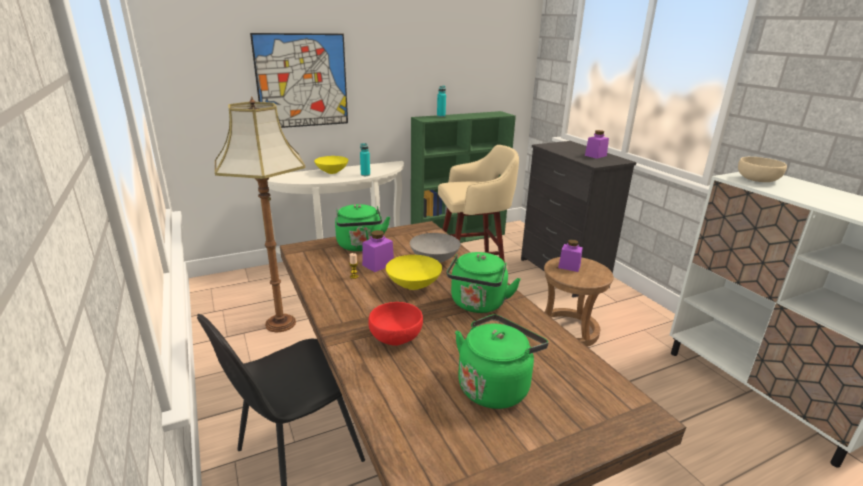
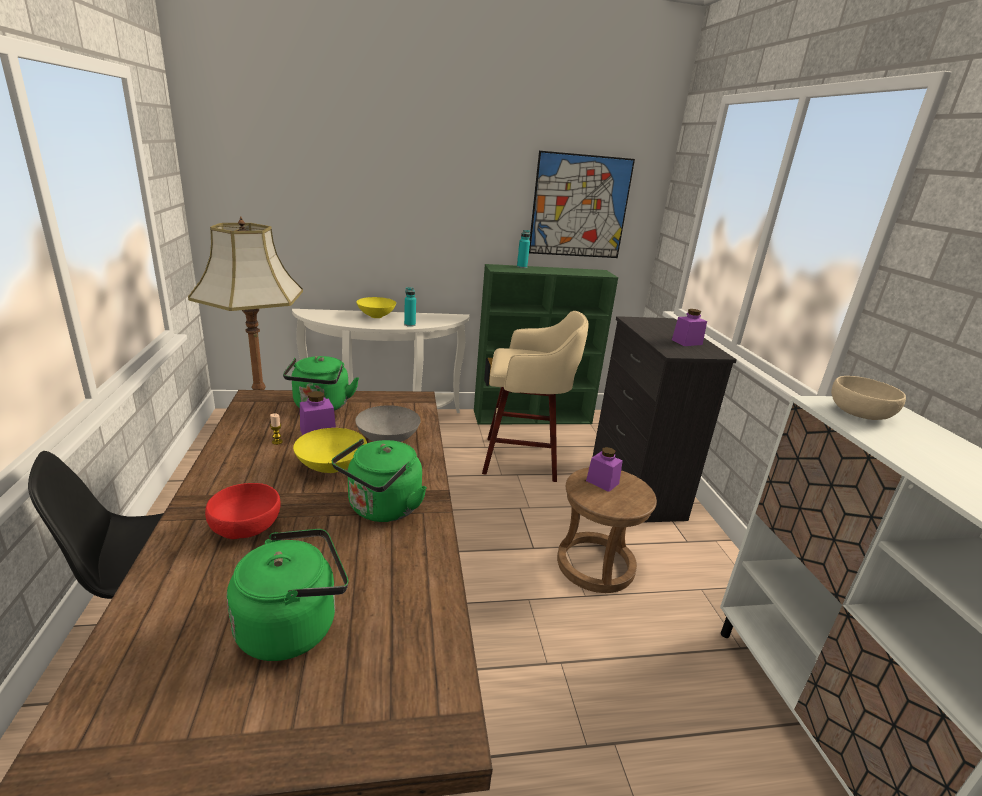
camera: 15 degrees right, 0 degrees up
(302, 81) = (354, 208): picture -> picture (580, 206)

